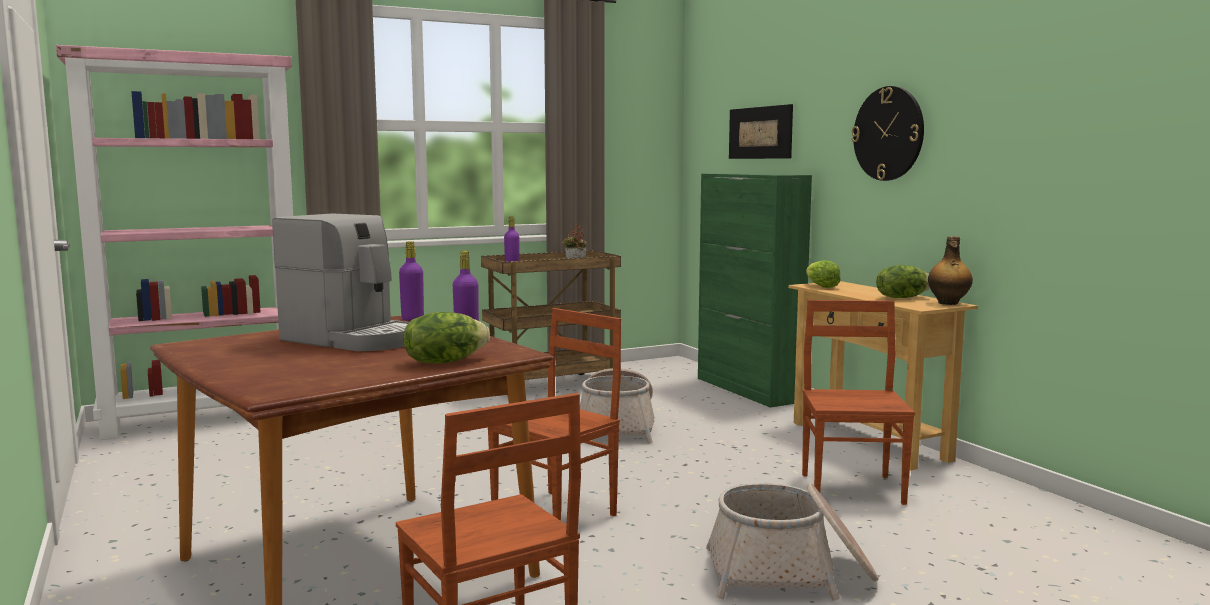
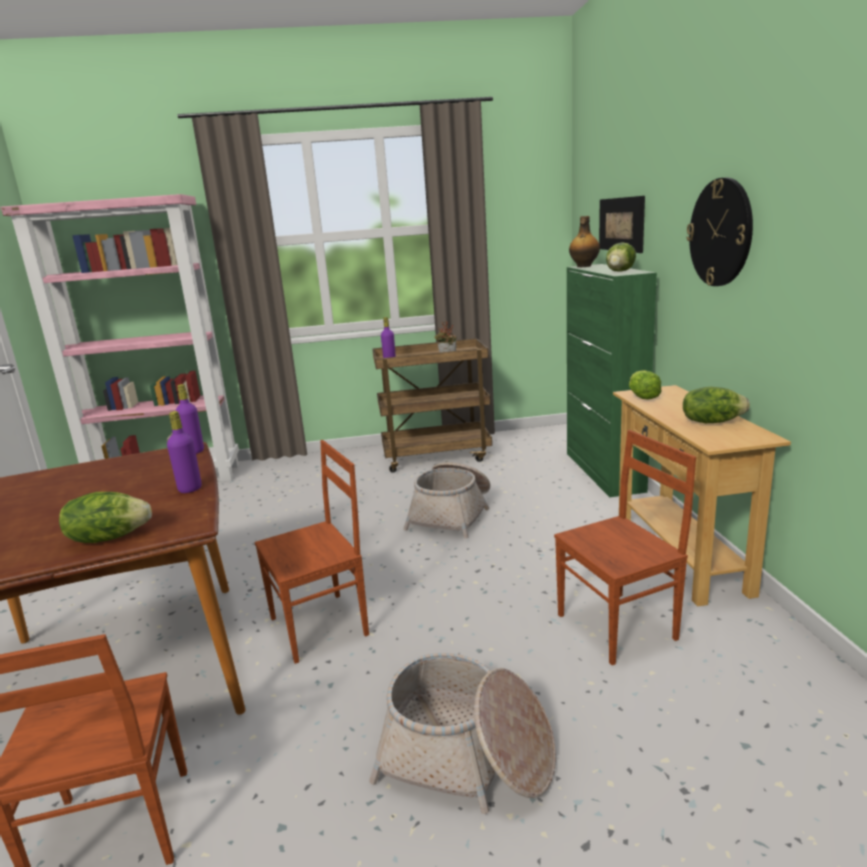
camera: 20 degrees right, 10 degrees up
(352, 339) = (102, 486): coffee machine -> none
(774, 174) = (620, 271): none -> lettuce
(853, 488) = (619, 627): brown chair -> brown chair turned 45 degrees clockwise
(948, 303) = (756, 436): bottle -> bottle (583, 266)

